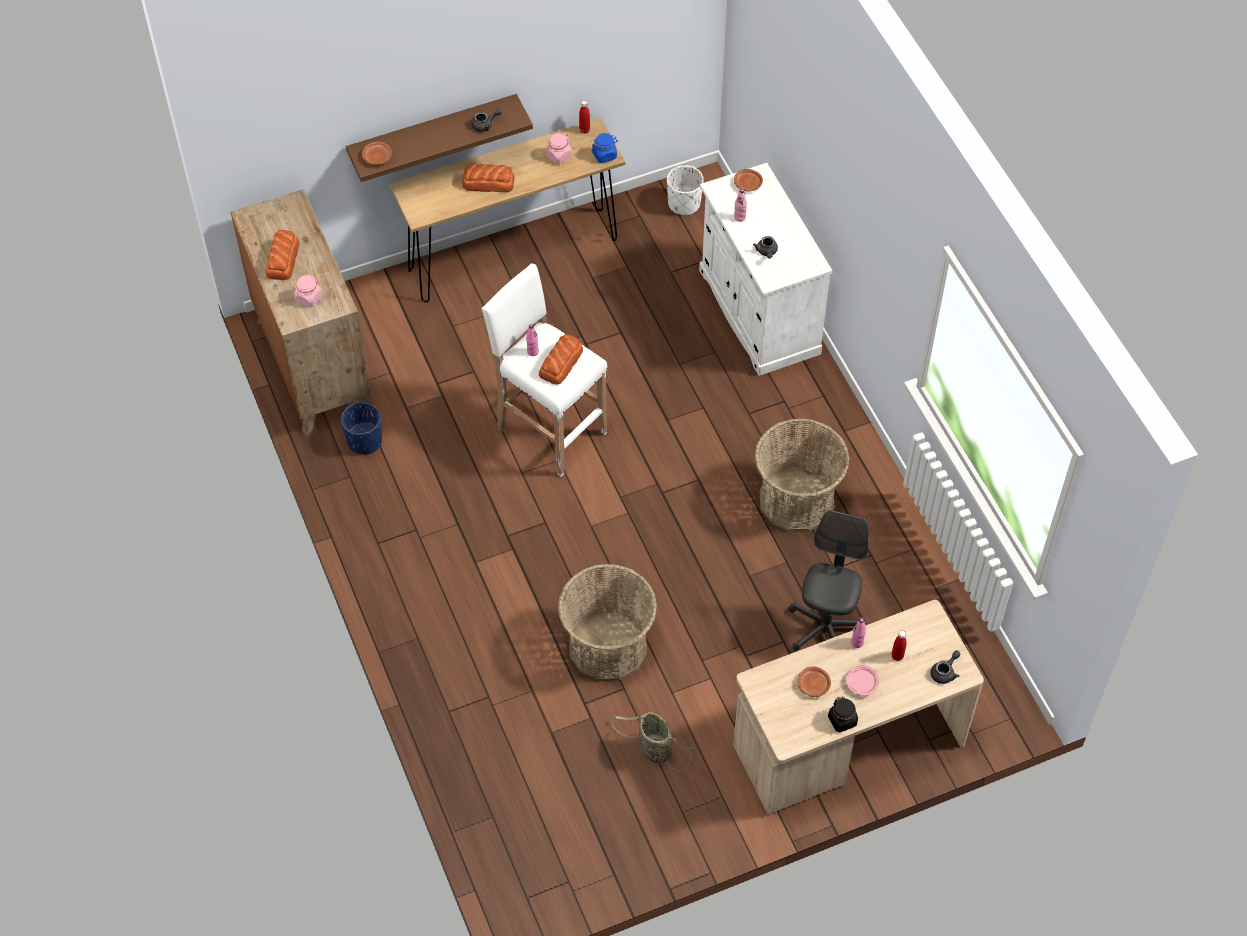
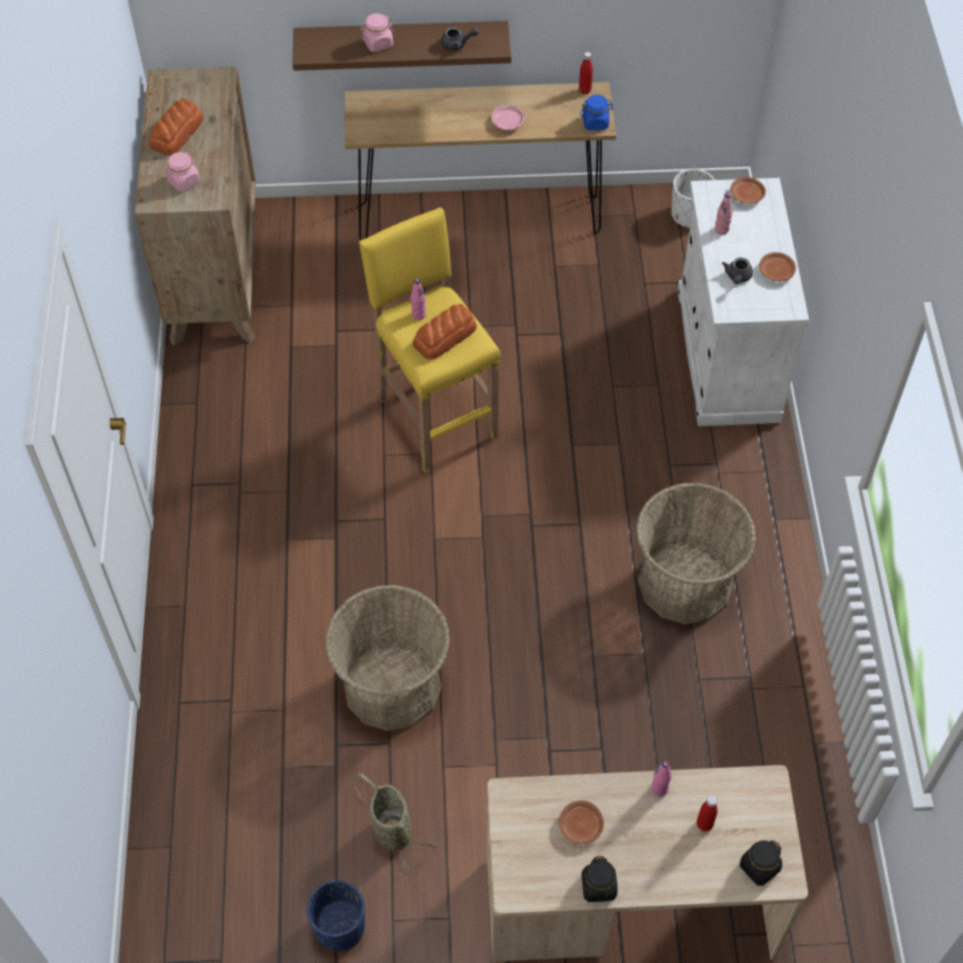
camera: 20 degrees right, 0 degrees up
(364, 441) = (230, 370): blue planter -> blue planter (339, 927)
(377, 157) = (321, 47): brown plate -> brown plate (776, 271)
(488, 182) = (451, 118): bread -> none
(549, 430) = (435, 417): white stool -> yellow stool
(558, 156) = (543, 110): pink jar -> pink jar (378, 43)
(825, 628) = (659, 748): grey office chair -> none
(861, 683) = (644, 844): pink plate -> pink plate (508, 122)
(945, 672) = (759, 867): grey teapot -> black jar

